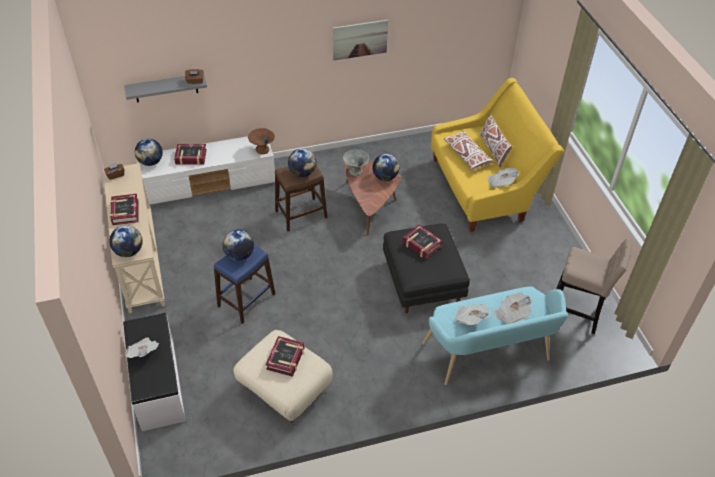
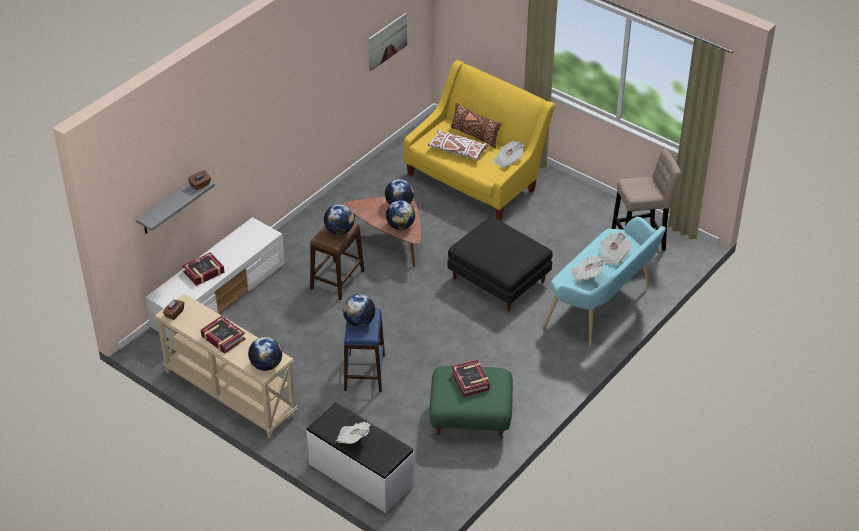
camera: 35 degrees left, 5 degrees down
(150, 162) = (169, 296): globe -> globe (400, 226)
(262, 150) = (265, 233): brown bowl -> none
(284, 391) = (470, 420): beige ottoman -> green ottoman
(355, 171) = (367, 212): grey bowl -> none
(360, 39) = (318, 79): picture -> picture (387, 41)
(421, 244) = (491, 241): book -> none
(493, 149) = (475, 135): white pillow -> brown pillow

